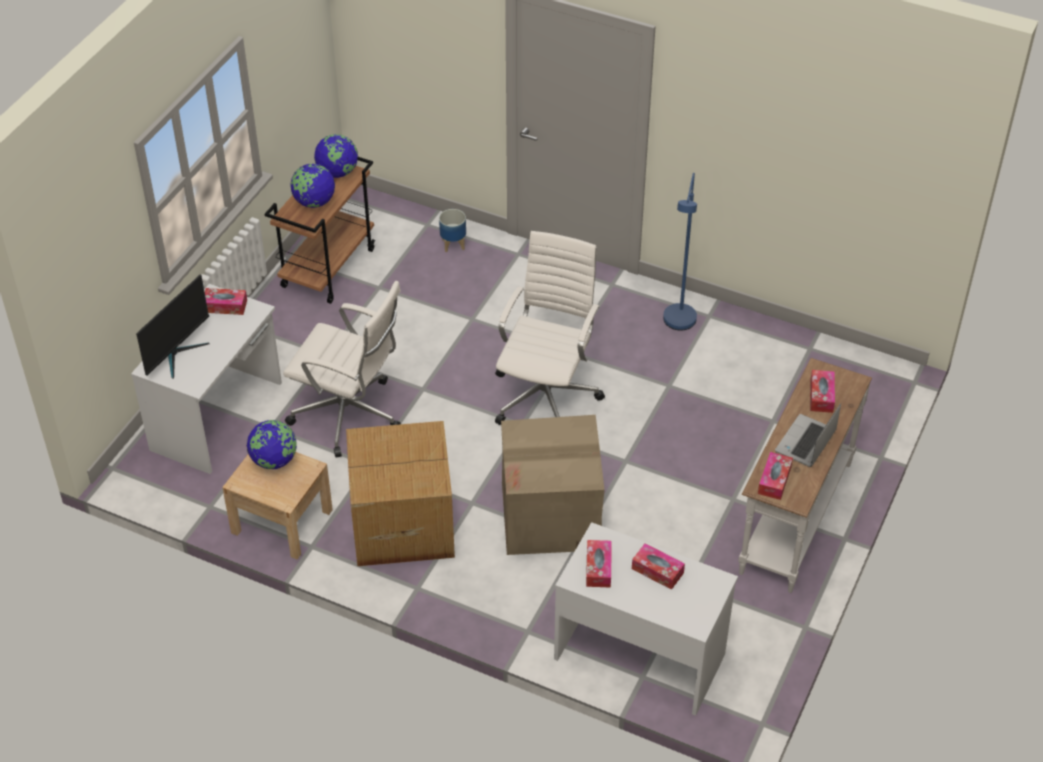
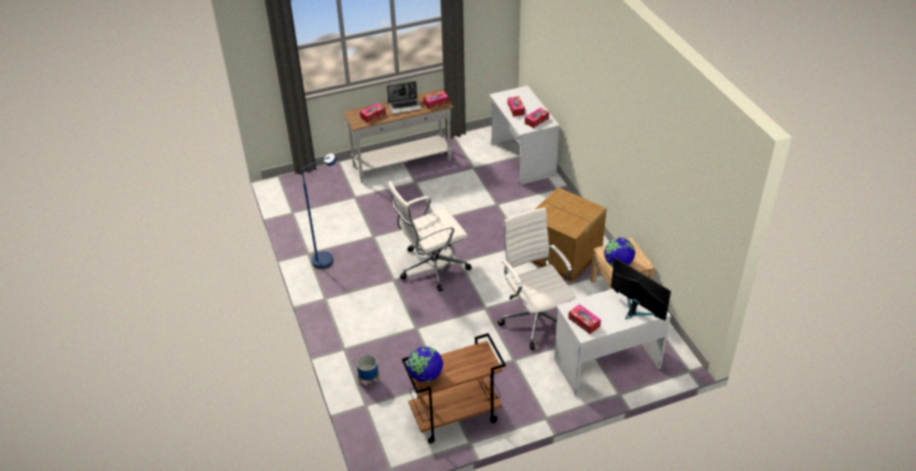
camera: 135 degrees left, 5 degrees down
(177, 354) = (635, 310): monitor -> monitor turned 60 degrees clockwise
(314, 202) = (463, 363): globe -> none
(551, 515) = (495, 219): cardboard box -> none

